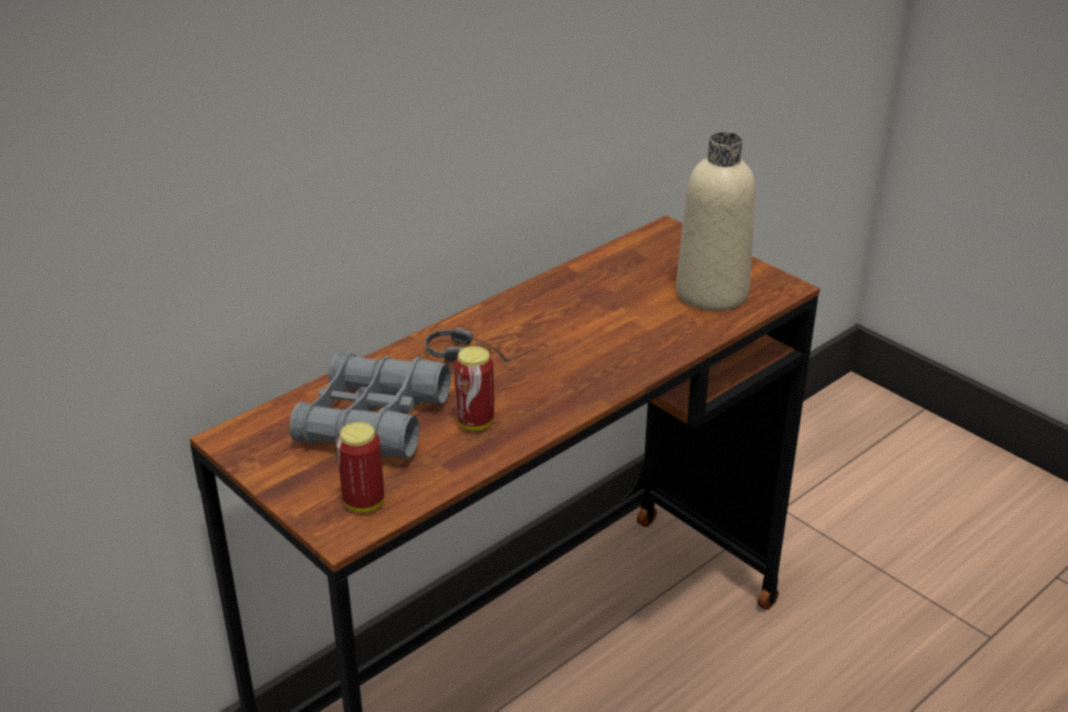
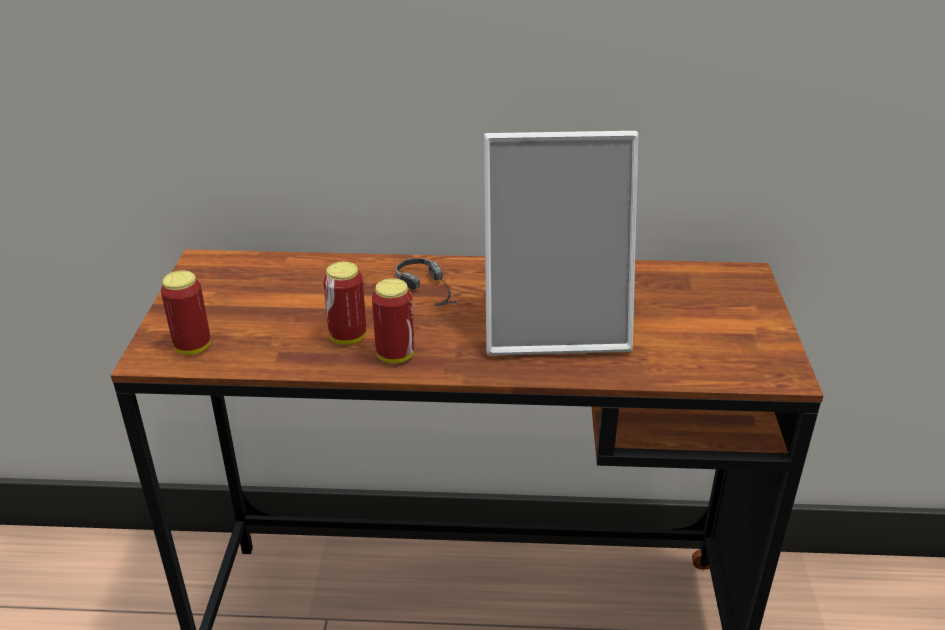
camera: 45 degrees right, 0 degrees up
(372, 421) = (290, 297): grey binoculars -> none
(533, 414) = (395, 355): none -> can
(604, 331) = (555, 325): none -> picture frame
(712, 293) = (701, 344): beige bottle -> none

